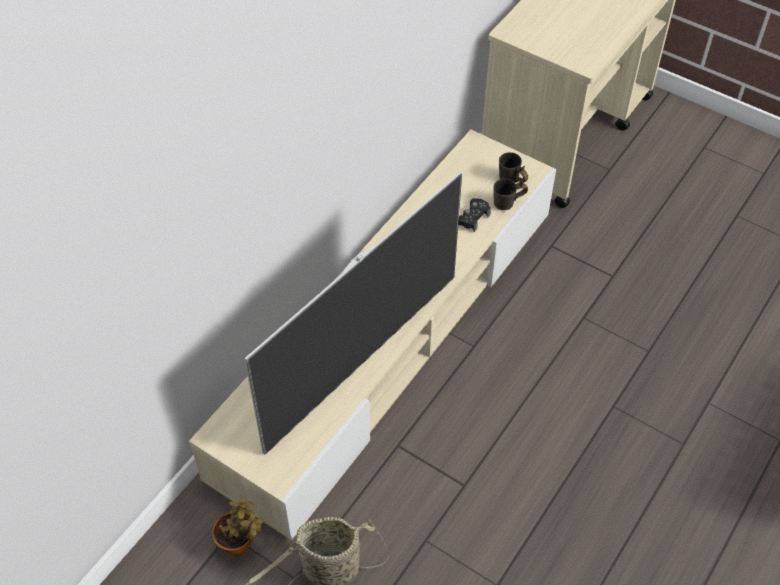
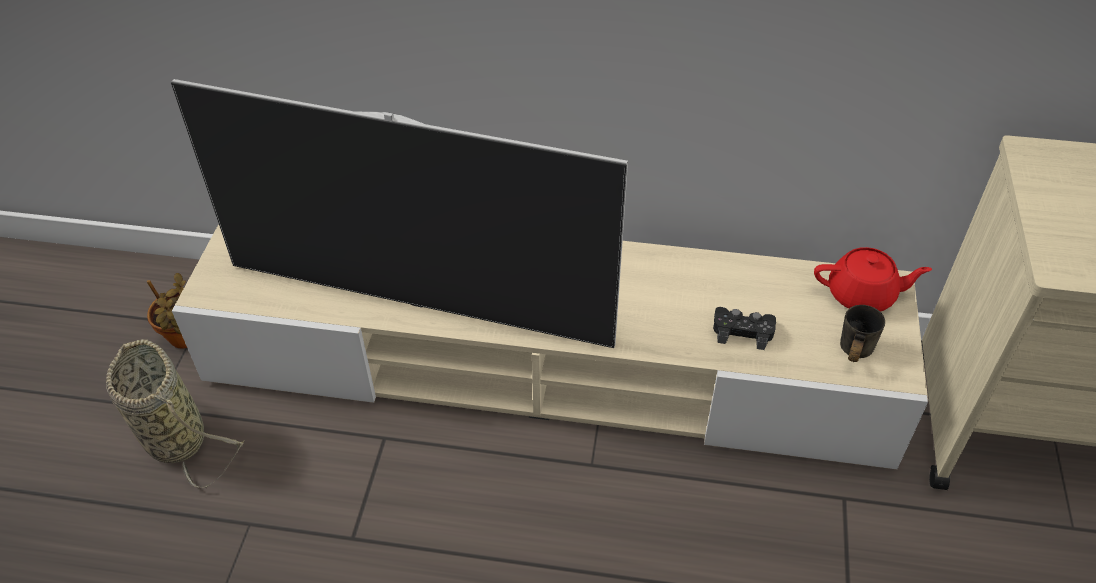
camera: 65 degrees right, 5 degrees down
(475, 157) = (862, 295): none -> red teapot
(508, 205) = (802, 366): grey mug -> none

